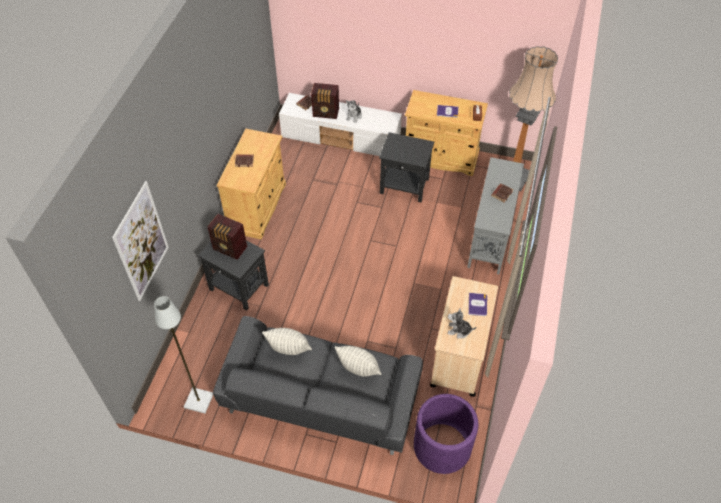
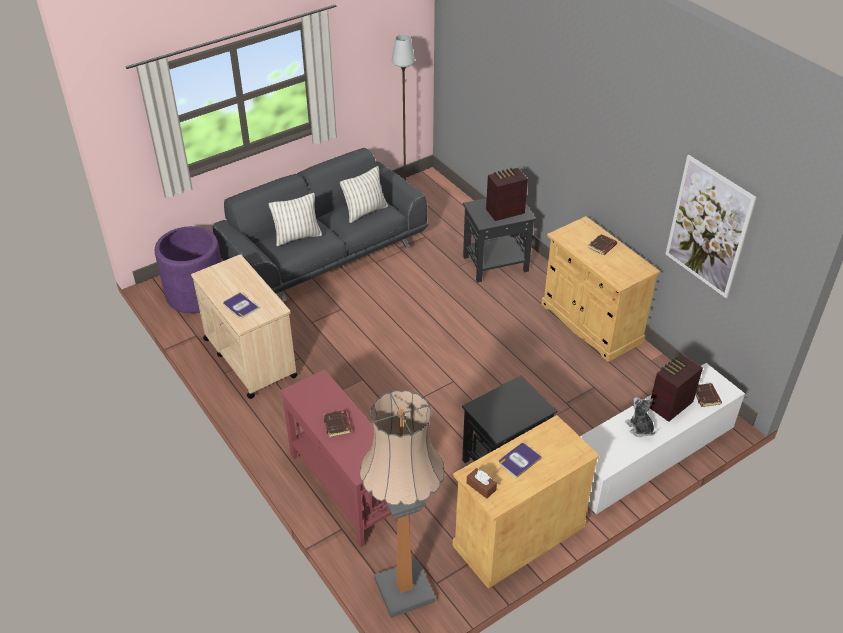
camera: 130 degrees right, 10 degrees down
(141, 242) = (493, 71): picture -> picture (708, 227)
(459, 330) = (234, 278): plush toy -> none
(490, 236) = (345, 487): grey console table -> red console table

